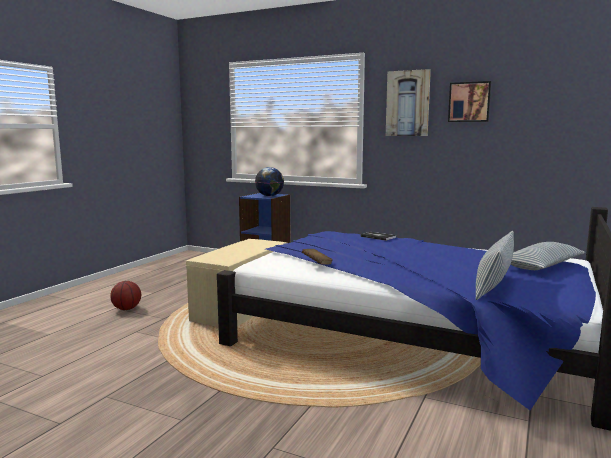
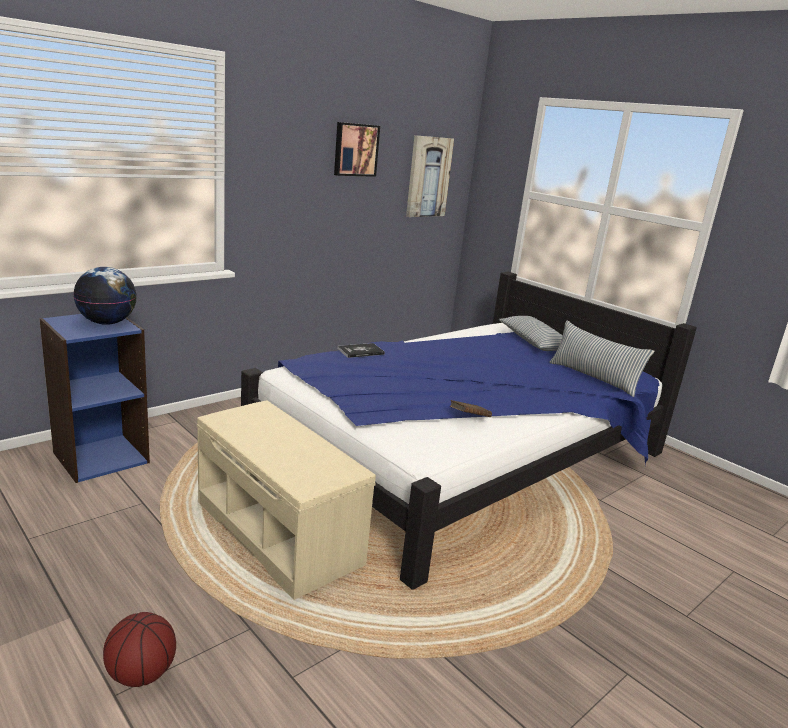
camera: 70 degrees left, 10 degrees up
(407, 103) = (287, 145): picture -> picture (428, 177)

